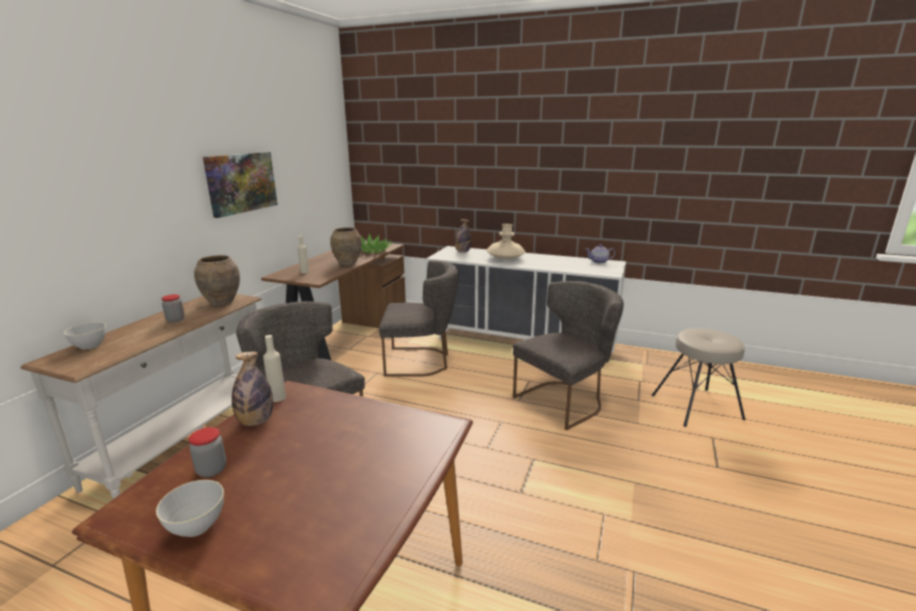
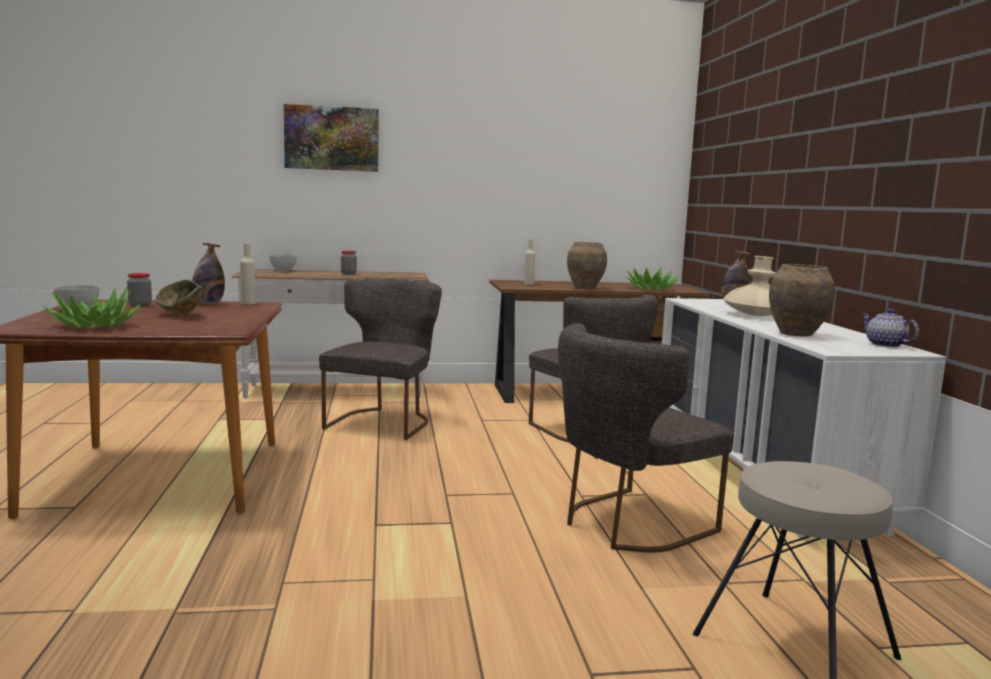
camera: 60 degrees right, 10 degrees down
(221, 302) = (399, 275): brown vase -> brown vase (796, 334)
(241, 183) = (490, 173): picture -> picture (332, 138)
(326, 445) = (181, 315): none -> bowl
(354, 513) = (94, 325): none -> potted plant
(565, 400) = (627, 524): grey chair -> grey chair turned 120 degrees clockwise

